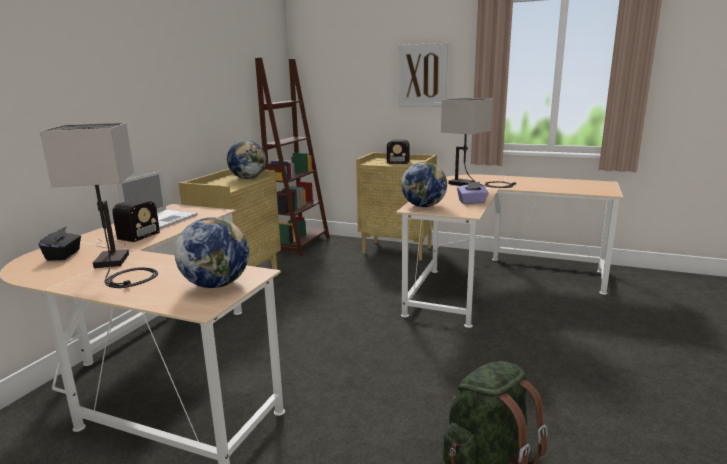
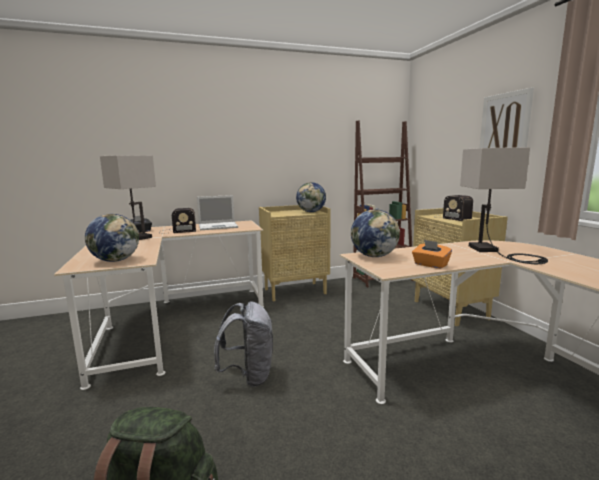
camera: 50 degrees right, 5 degrees down
(361, 364) = (248, 376): none -> grey backpack
(472, 202) = (430, 265): purple tissue box -> orange tissue box

